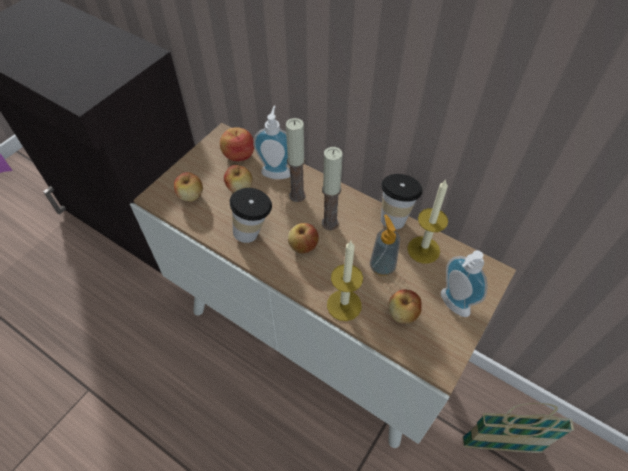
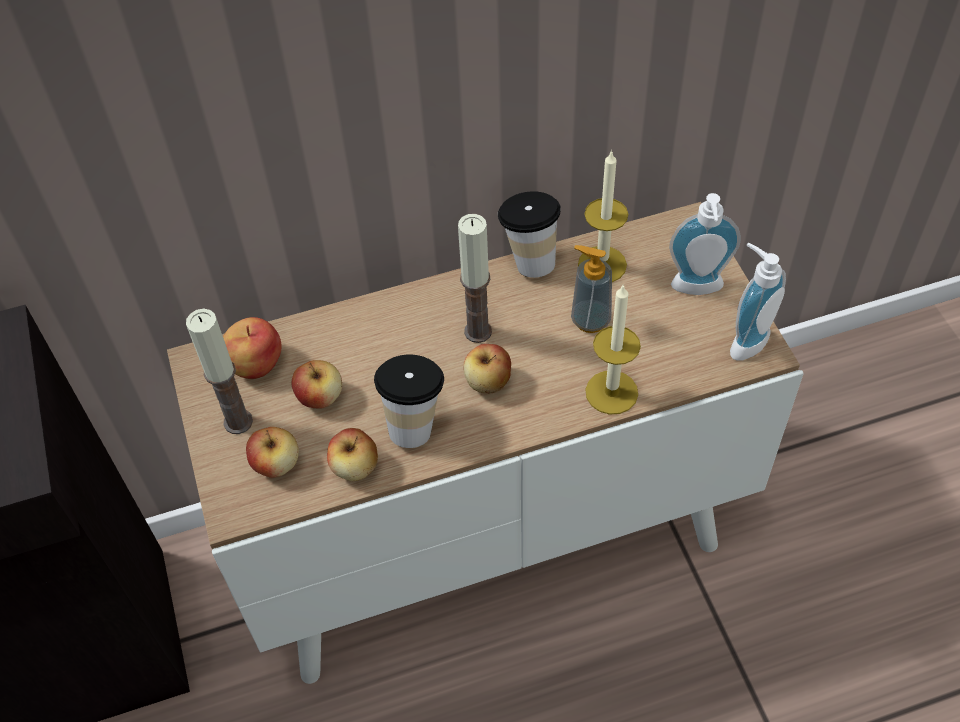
camera: 50 degrees left, 0 degrees up
(277, 171) = (332, 336): soap dispenser -> soap dispenser (744, 340)
(297, 195) = (399, 339): candle -> candle (238, 422)
(402, 314) = (670, 342): apple -> apple (355, 467)
(500, 445) = (794, 432): basket -> none

